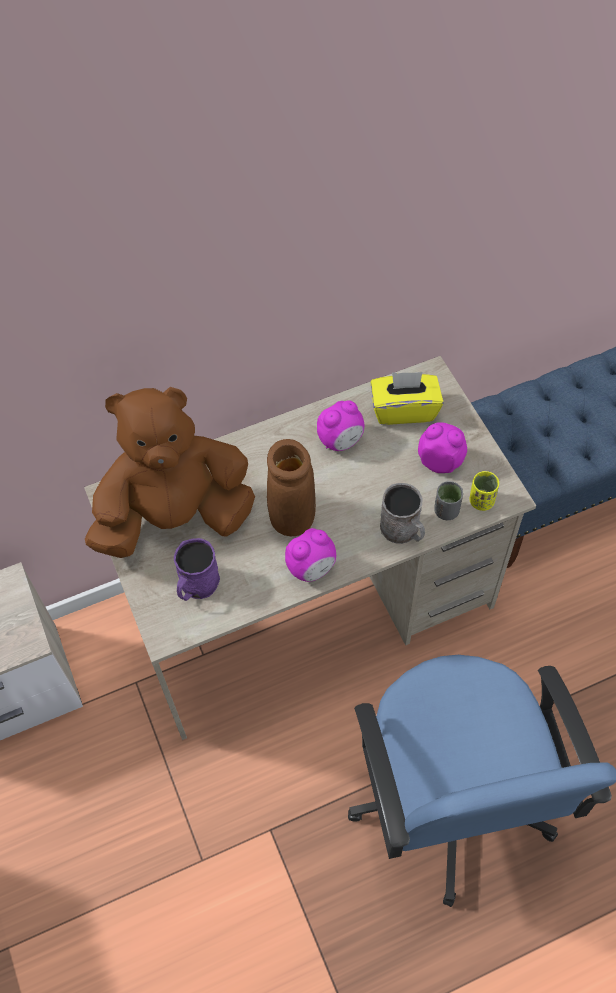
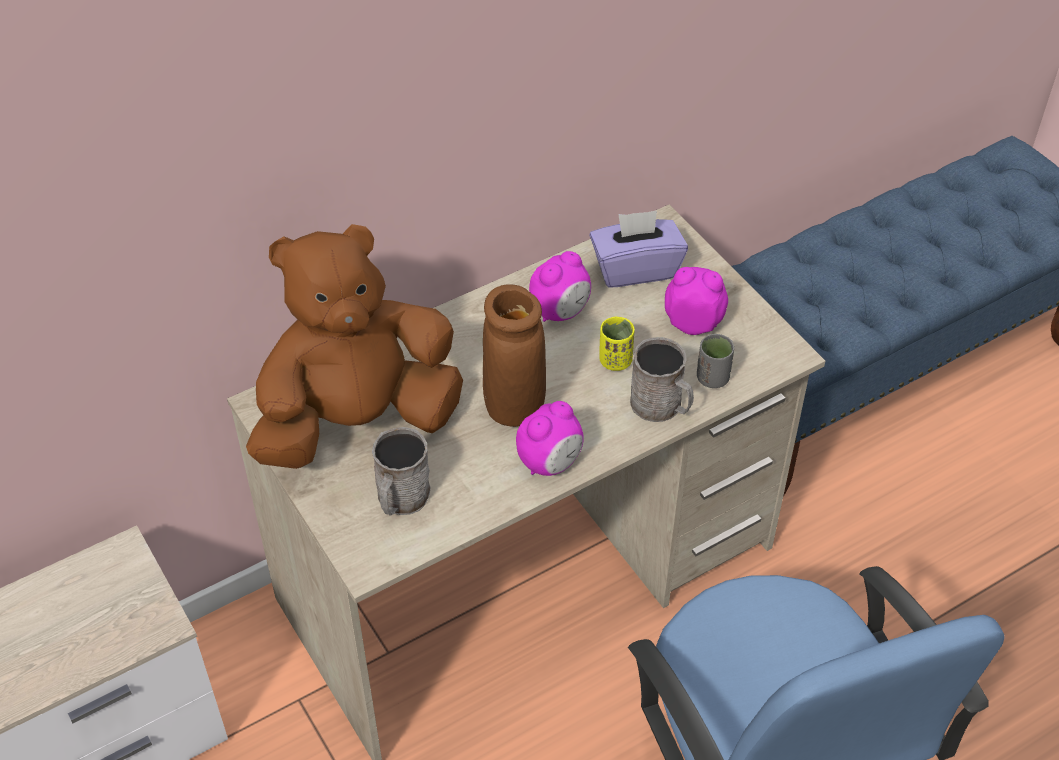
camera: 10 degrees left, 10 degrees down
(197, 586) = (400, 499): purple mug -> grey mug
(404, 409) = (635, 268): yellow tissue box -> purple tissue box
(481, 501) = (755, 362): yellow cup -> yellow cup (615, 361)

